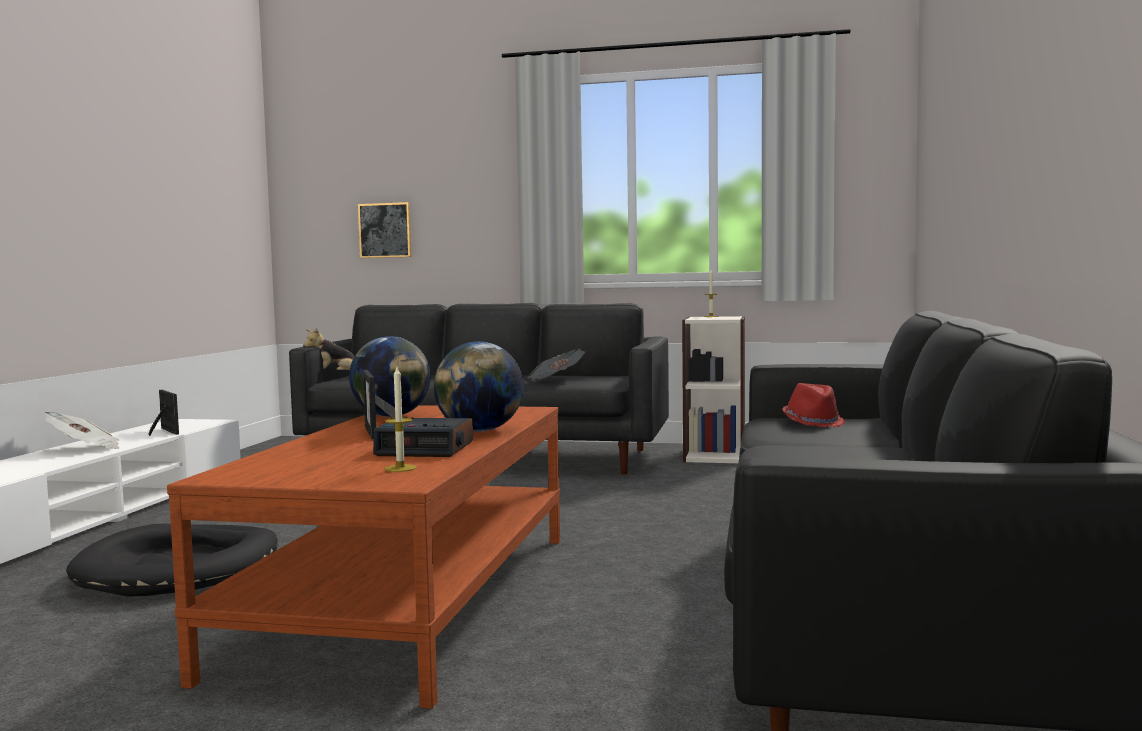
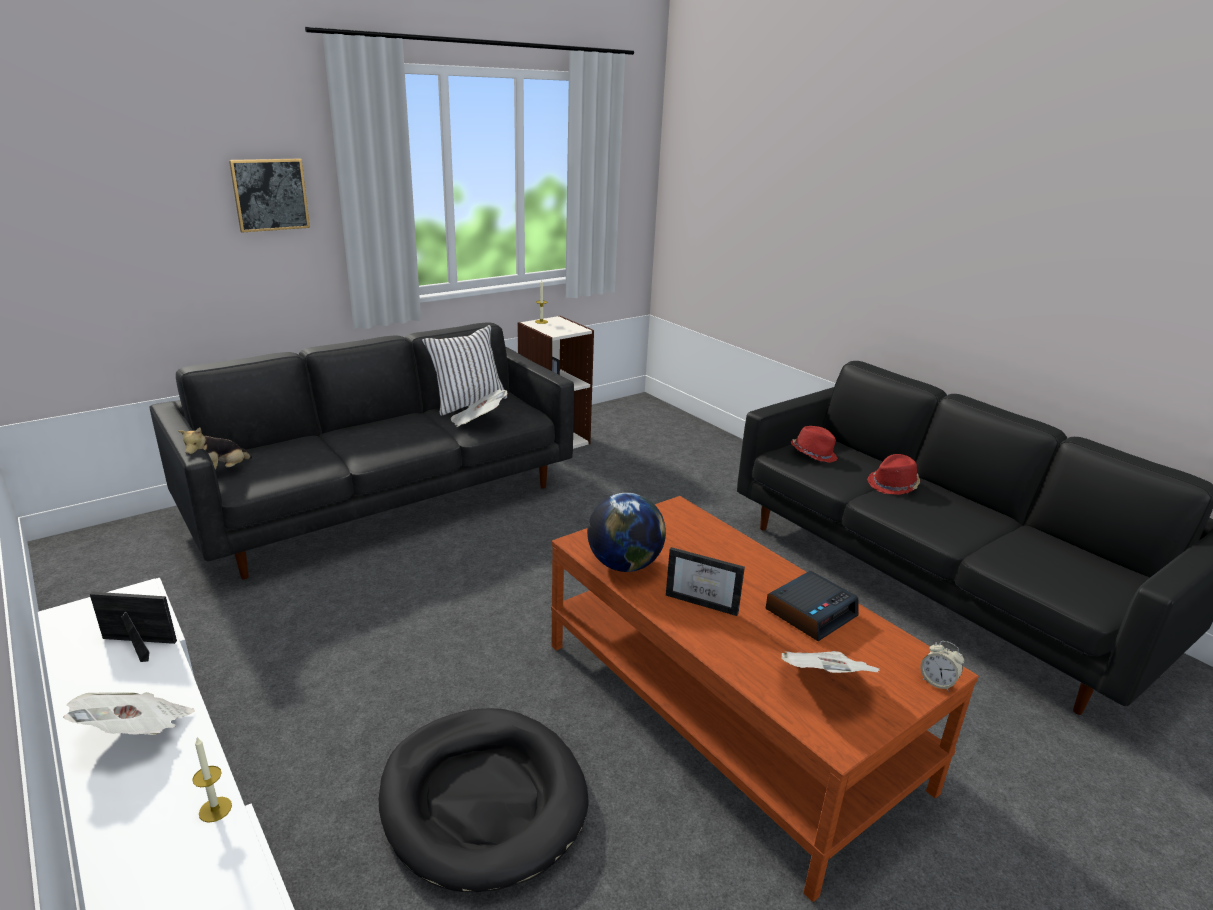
camera: 50 degrees left, 20 degrees up
(307, 465) = (824, 682): none -> newspaper
(378, 485) = (937, 682): none -> alarm clock
(385, 230) = (150, 255): picture -> picture (270, 194)
(400, 468) = (881, 651): candle -> candle (215, 809)
(480, 431) = (755, 564): globe -> none
(581, 375) = (467, 403): none -> white pillow
(839, 445) = (893, 485): none -> red hat

